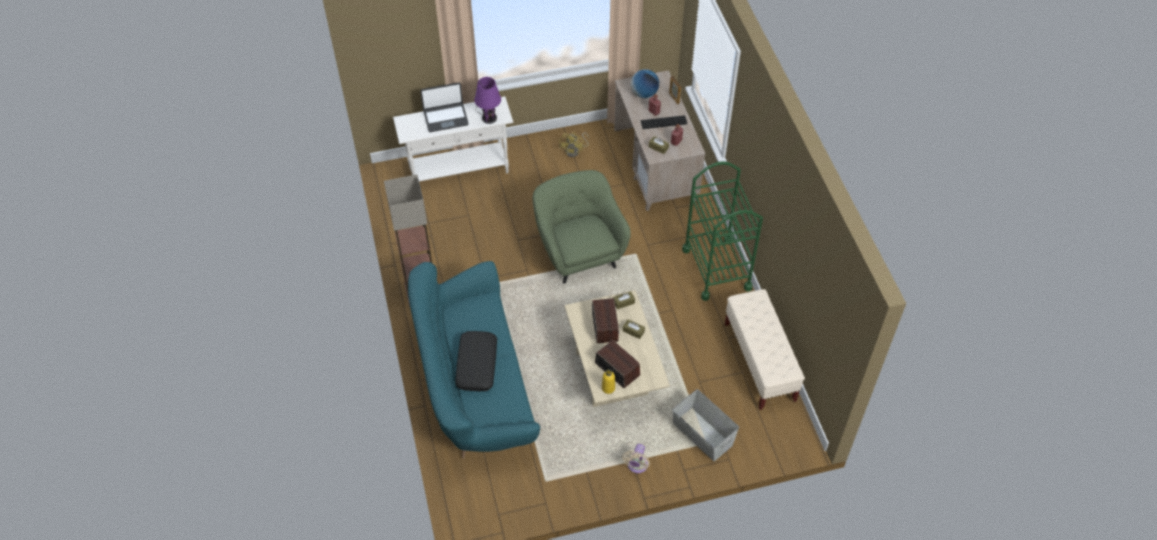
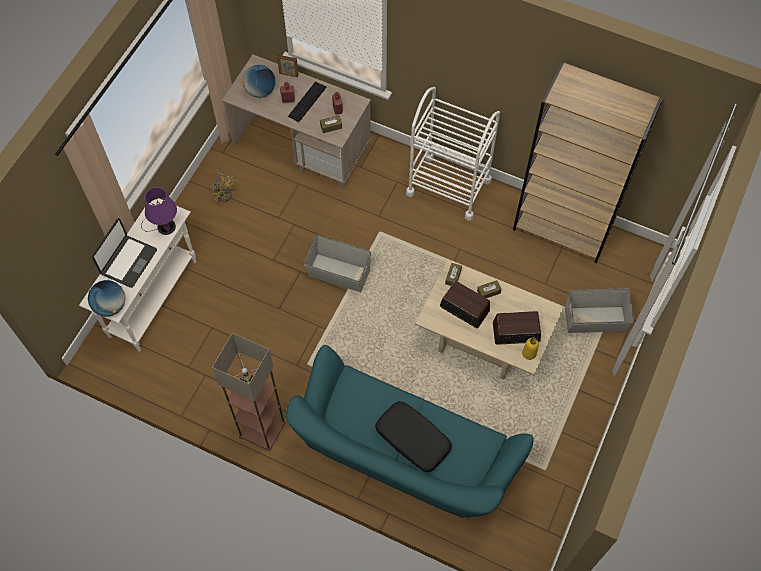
camera: 50 degrees left, 10 degrees up
(406, 131) = (110, 306): none -> globe
(579, 253) = (338, 272): green armchair -> grey storage box
(636, 466) = (586, 390): beige fan -> none
(716, 269) = (448, 187): green cart -> white cart
(759, 362) = (563, 228): beige bench -> brown bookcase

